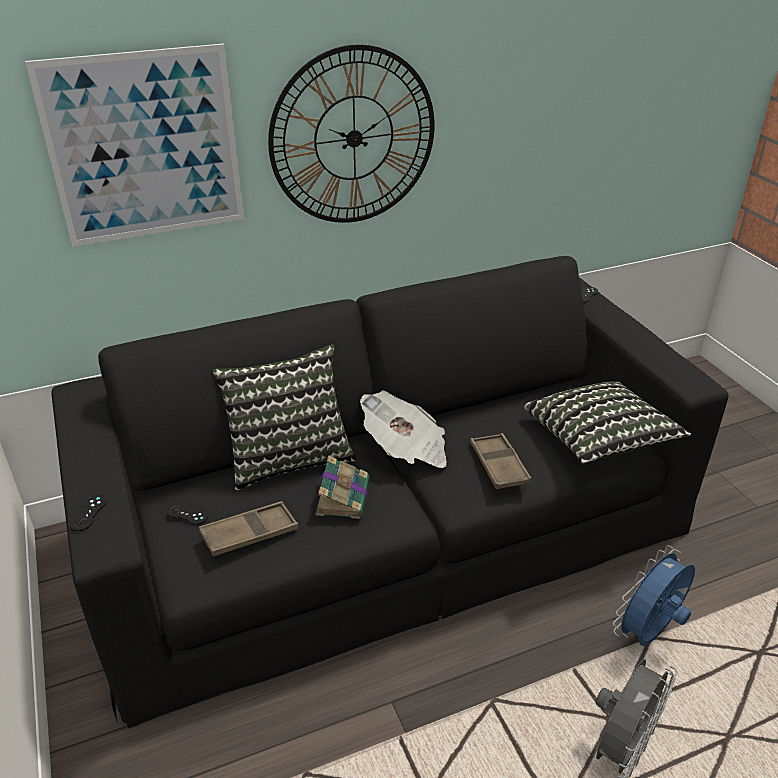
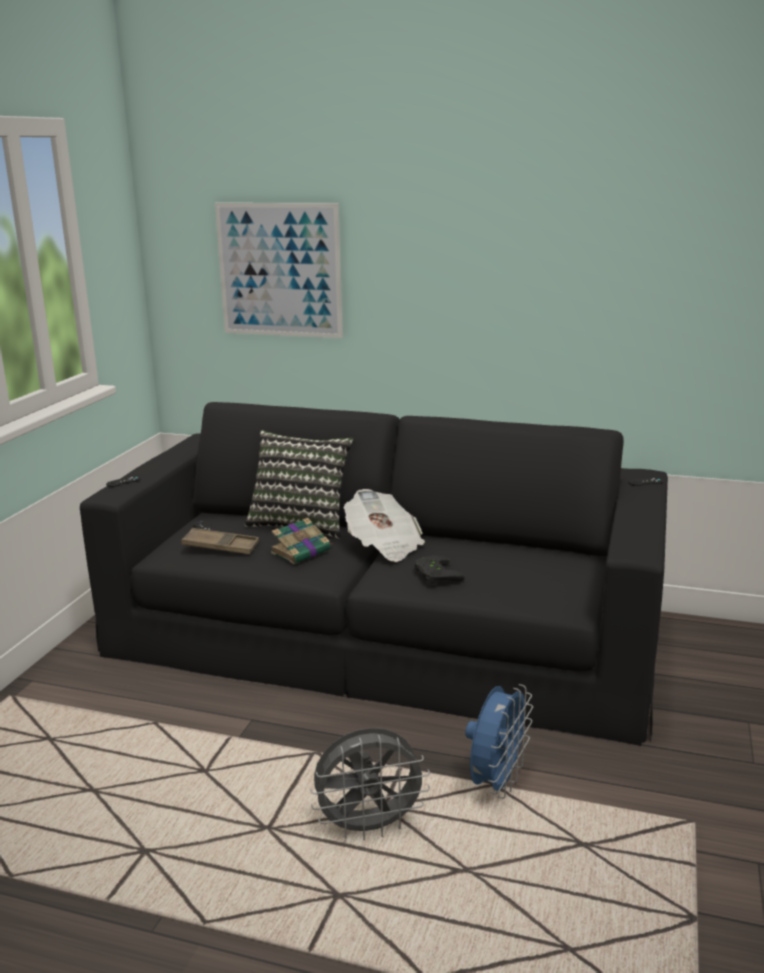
camera: 40 degrees right, 15 degrees down
(353, 138) = (434, 288): wall clock -> none
(499, 465) = (434, 574): brown tray -> black game controller
(598, 440) = (545, 591): pillow -> none
(648, 634) = (496, 783): blue fan -> blue fan turned 120 degrees clockwise

